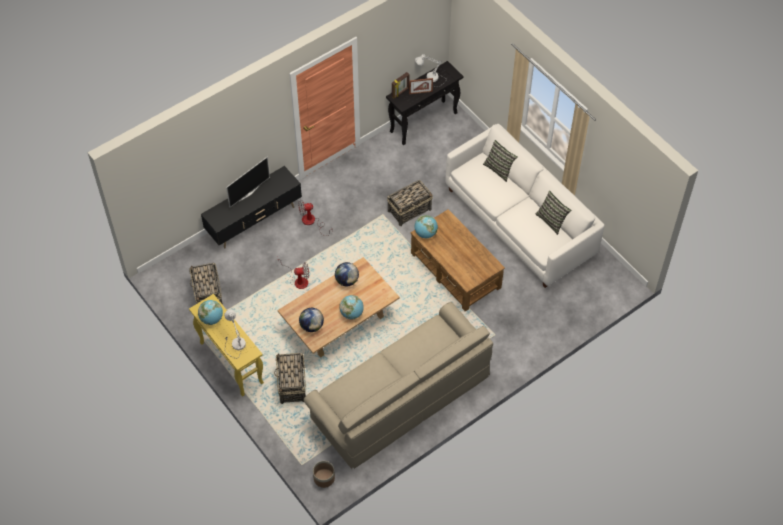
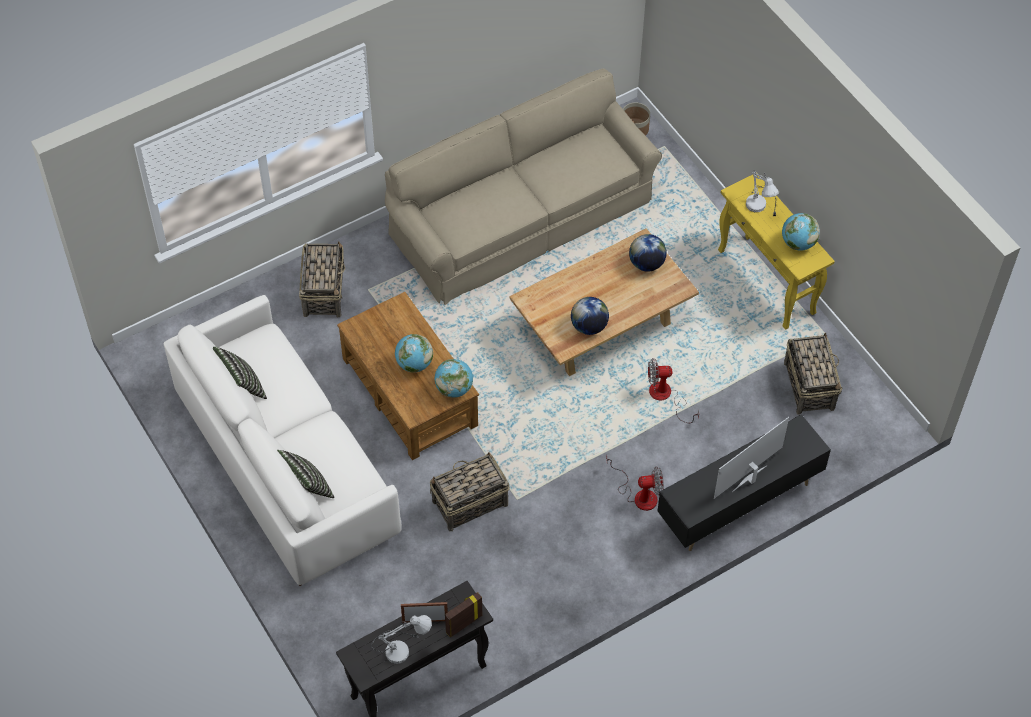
camera: 175 degrees left, 0 degrees up
(292, 385) = (676, 244): basket -> basket (324, 291)
(352, 313) = (585, 277): globe -> globe (414, 364)

